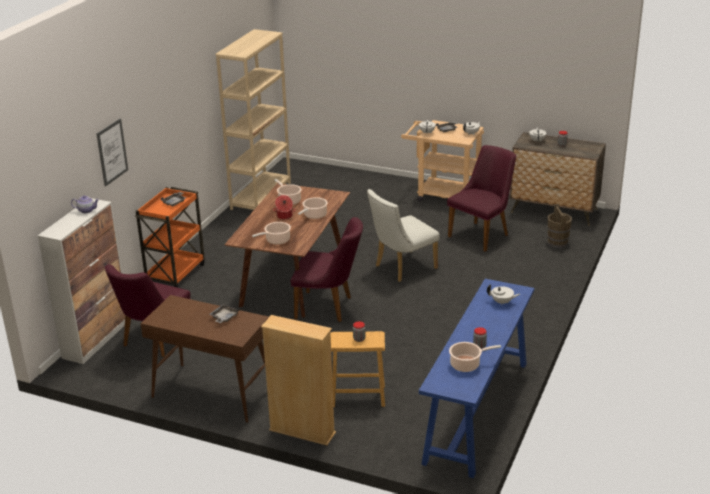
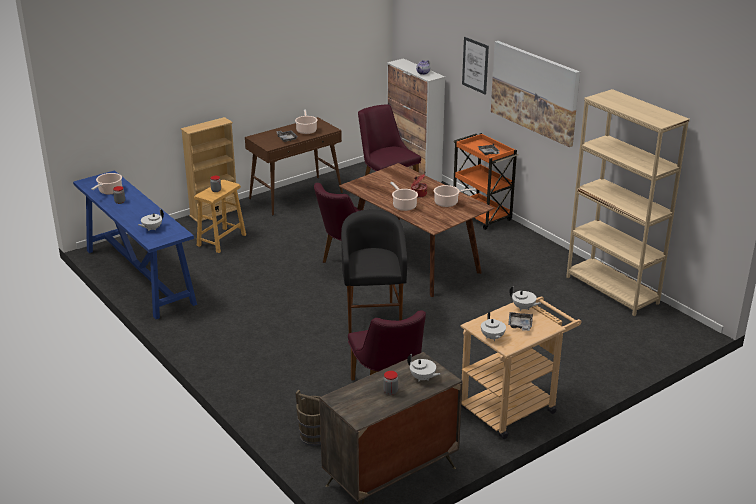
camera: 120 degrees right, 0 degrees up
(163, 119) = (534, 92): none -> picture
(276, 240) = (378, 181): cooking pot -> cooking pot (306, 130)
(402, 268) = (373, 318): white chair -> black stool

